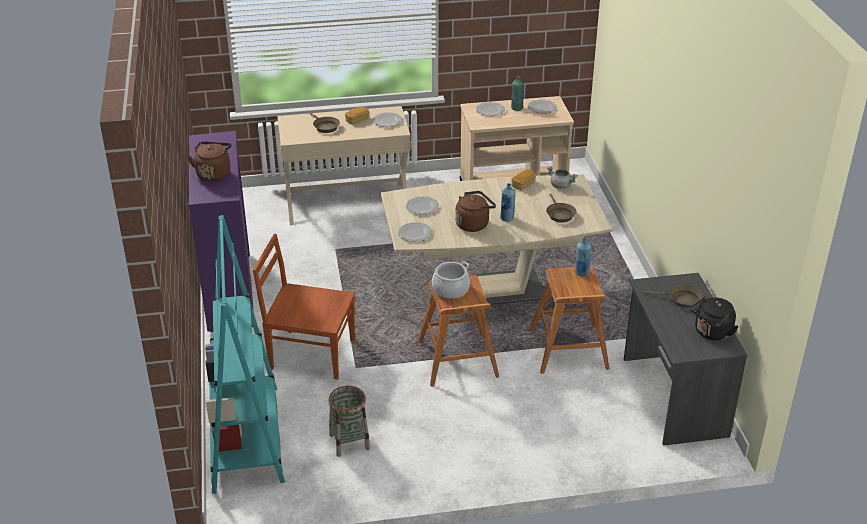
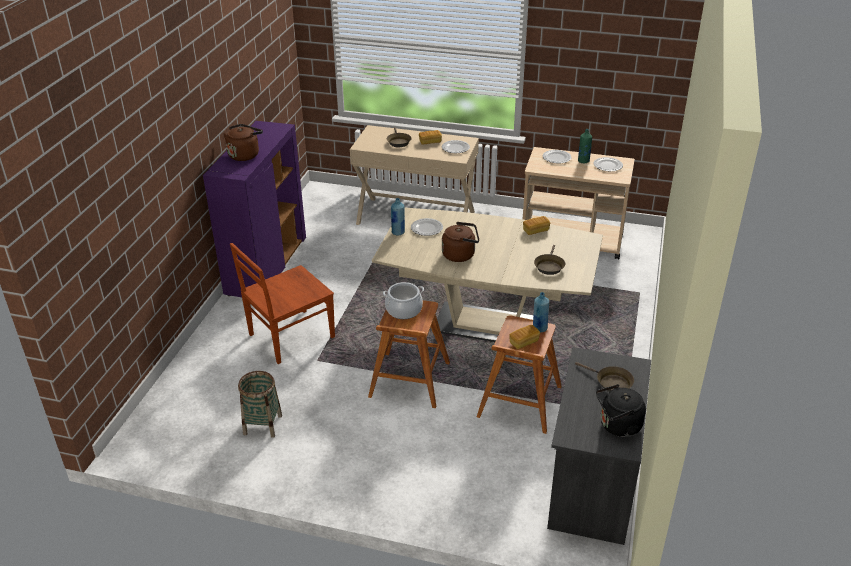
camera: 25 degrees right, 0 degrees up
(246, 438) = (184, 393): turquoise bookcase -> none
(310, 354) = (289, 337): brown chair -> brown chair turned 75 degrees counterclockwise
(415, 233) = (401, 250): plate -> none
(507, 218) = (495, 257): blue bottle -> blue bottle (398, 232)
(561, 186) = (572, 240): grey cooking pot -> none
(578, 288) = (524, 342): none -> bread

